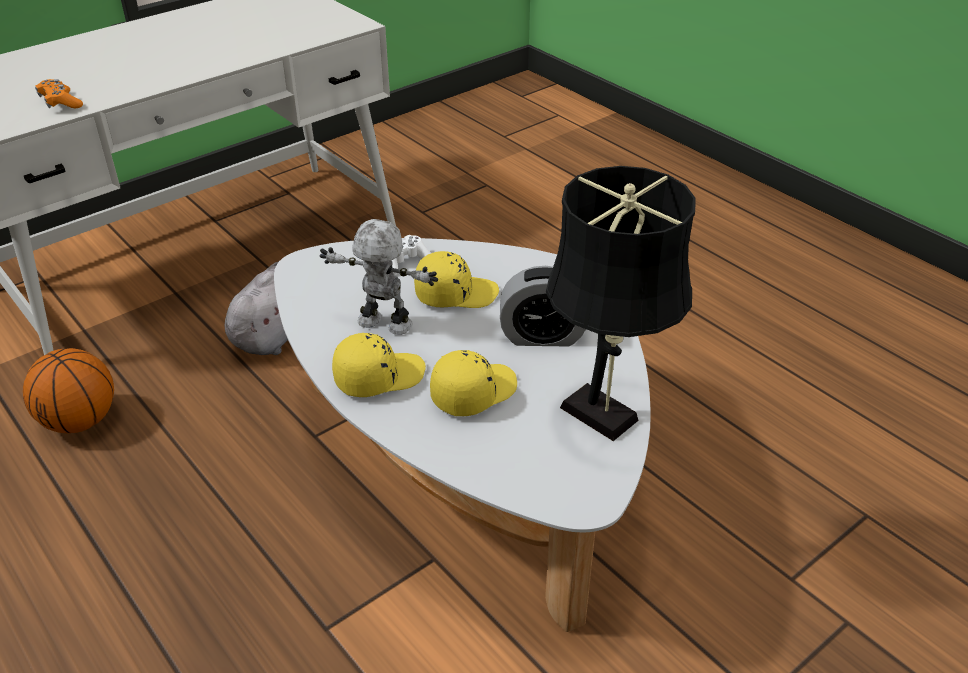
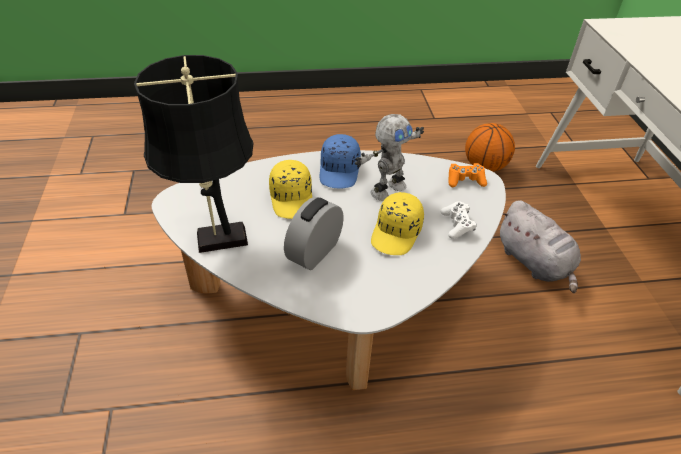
camera: 120 degrees right, 5 degrees up
(60, 103) = (645, 50): orange game controller -> orange game controller (465, 180)
(378, 376) = (340, 171): yellow cap -> blue cap

